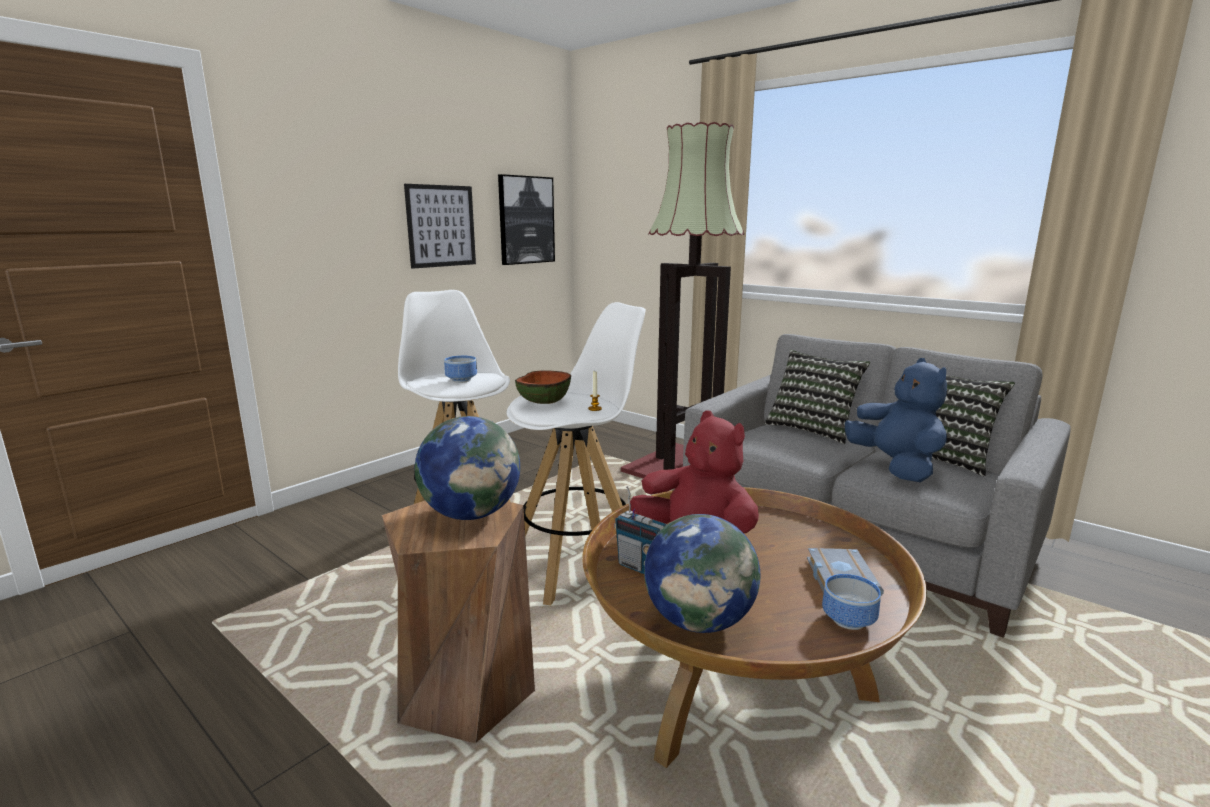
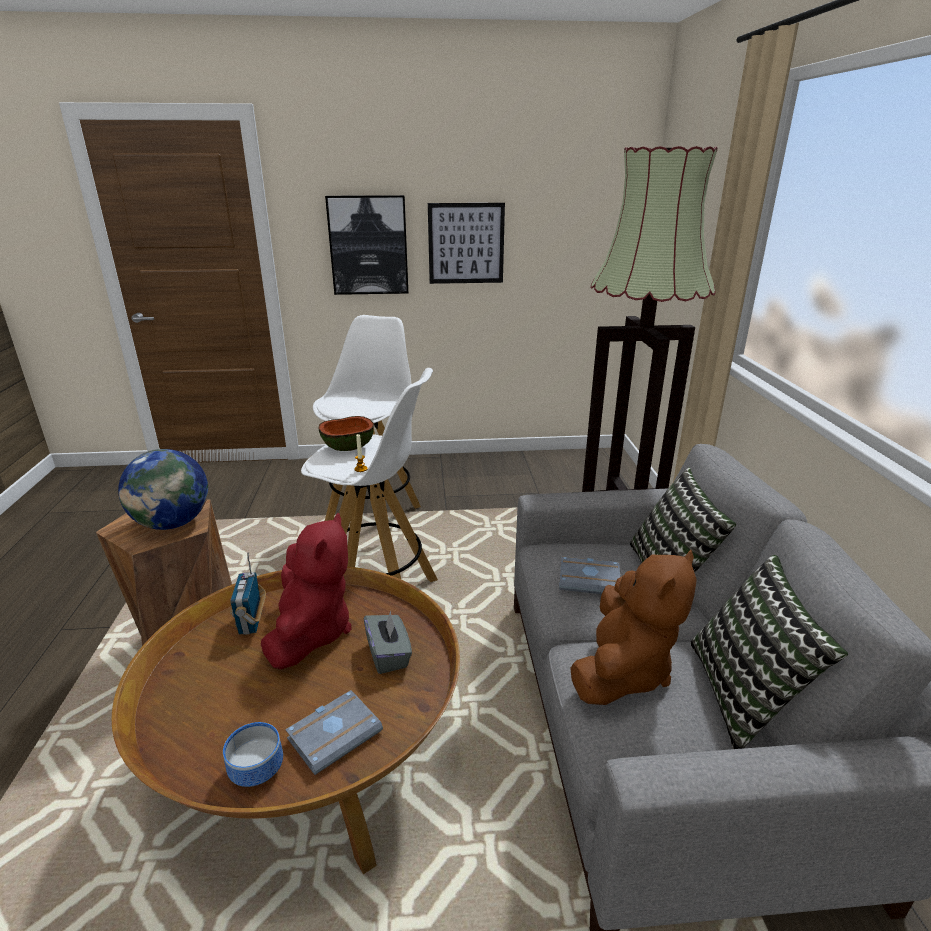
camera: 45 degrees right, 10 degrees up
(461, 380) = (356, 403): bowl -> none
(526, 220) = (576, 237): picture -> picture (368, 245)
(699, 621) = (190, 688): globe -> none
(770, 530) = (388, 655): none -> grey tissue box
(794, 441) = (590, 580): none -> grey book
(895, 467) = (622, 671): blue plush toy -> brown plush toy

